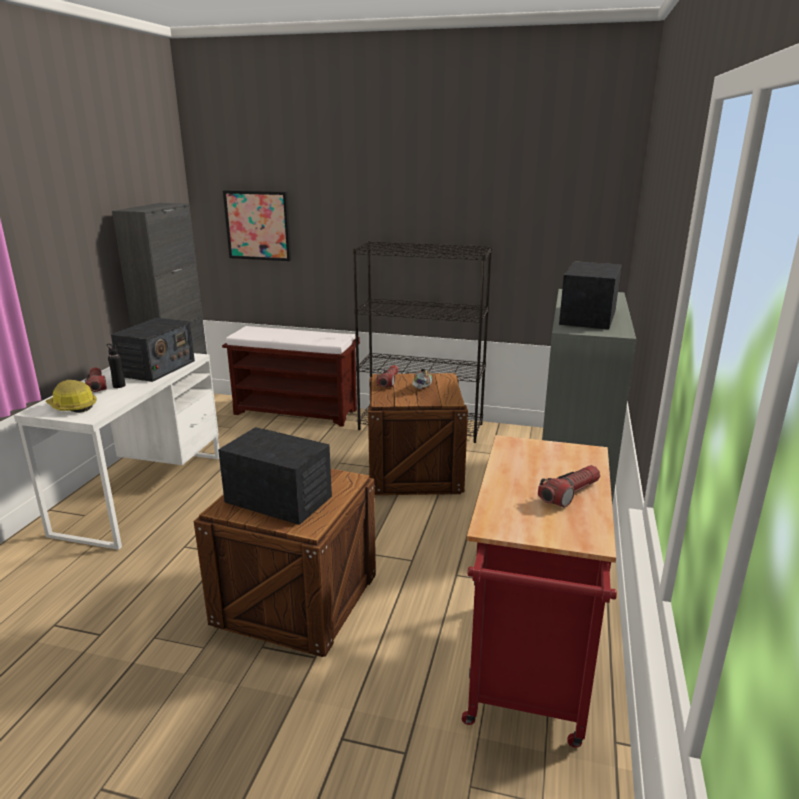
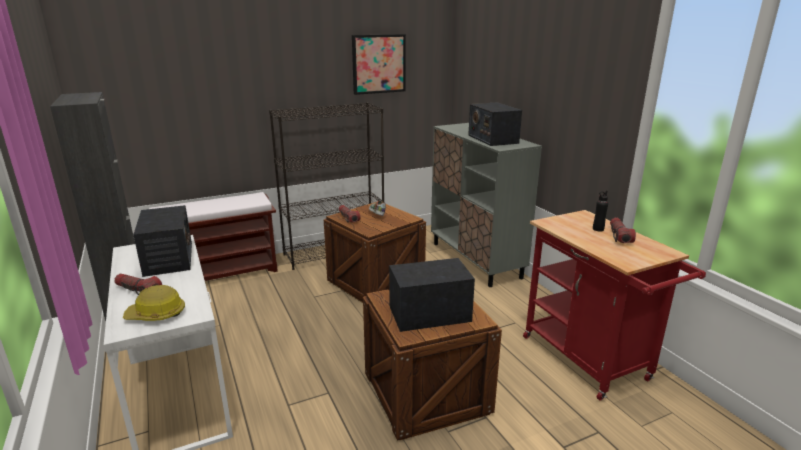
camera: 40 degrees left, 0 degrees up
(119, 386) = (163, 283): black bottle -> black bottle (598, 229)
(258, 225) = (153, 108): picture -> picture (378, 64)

